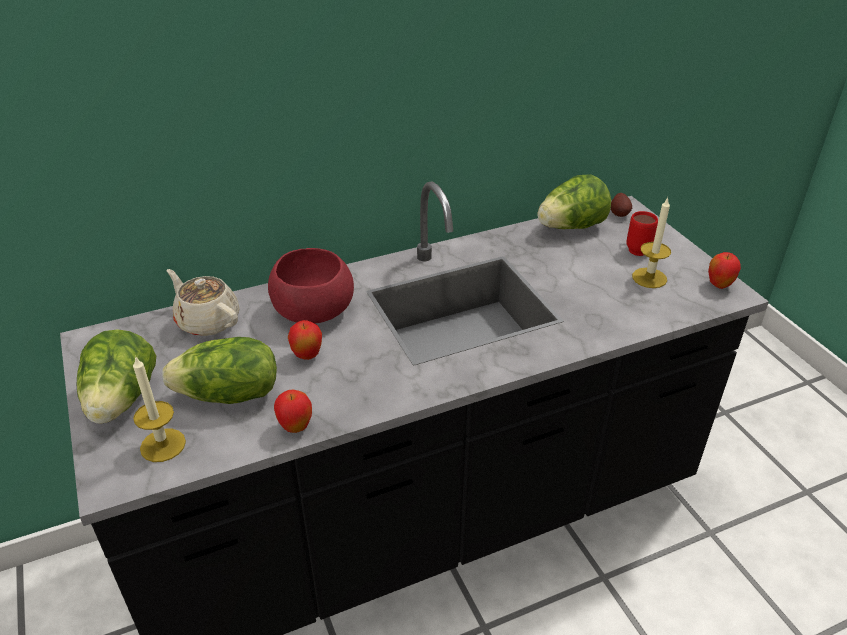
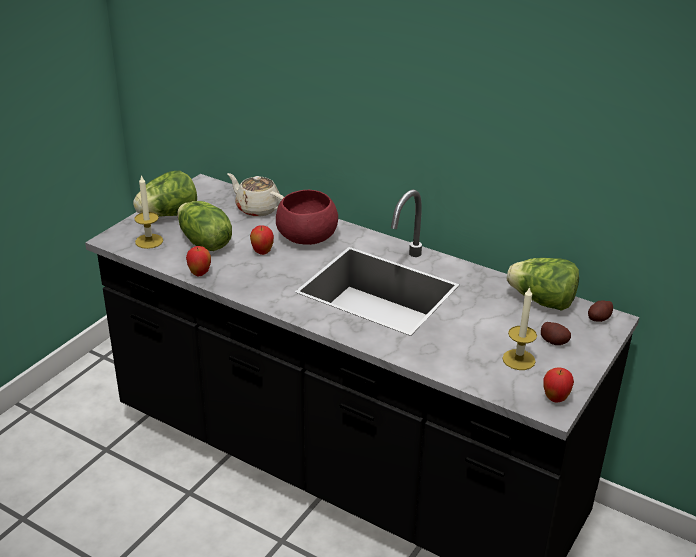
camera: 55 degrees right, 5 degrees down
(207, 321) = (257, 208): beige teapot -> beige teapot turned 60 degrees counterclockwise
(635, 248) = (554, 341): red mug -> potato

